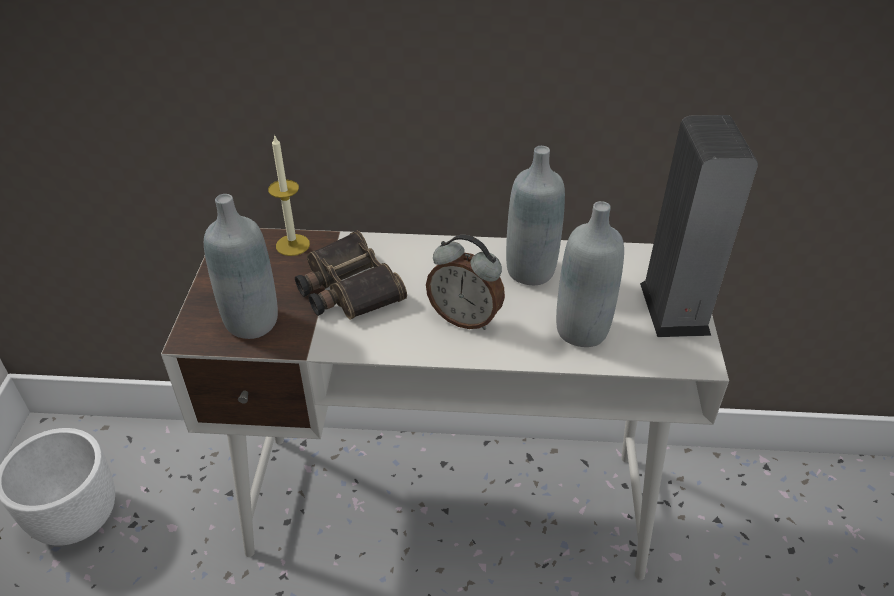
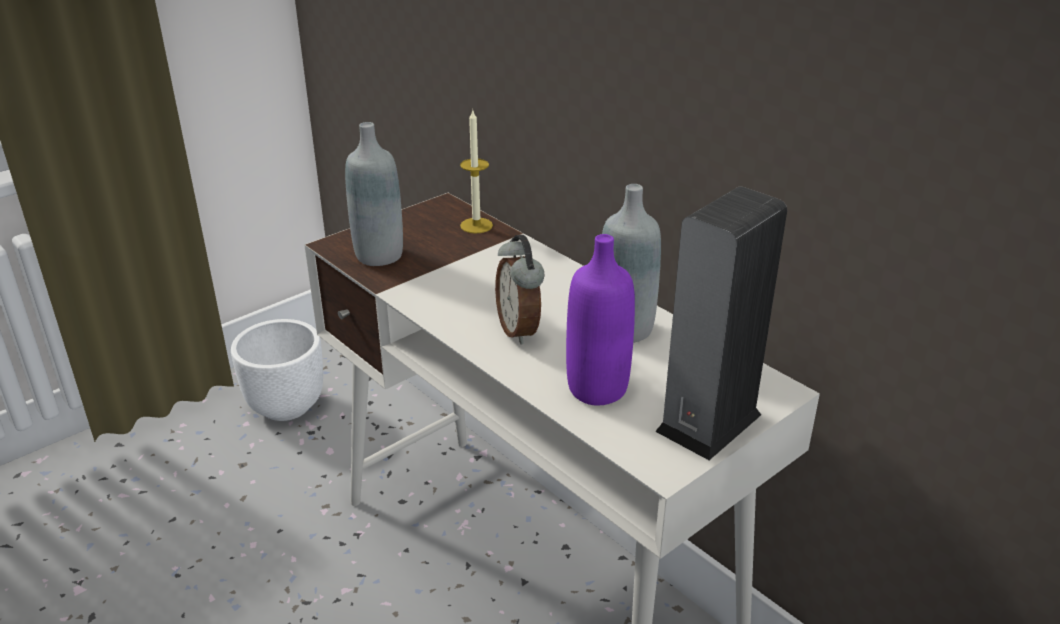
camera: 45 degrees right, 10 degrees down
(347, 287) = (469, 268): binoculars -> none
(582, 330) = (597, 389): grey bottle -> purple bottle

